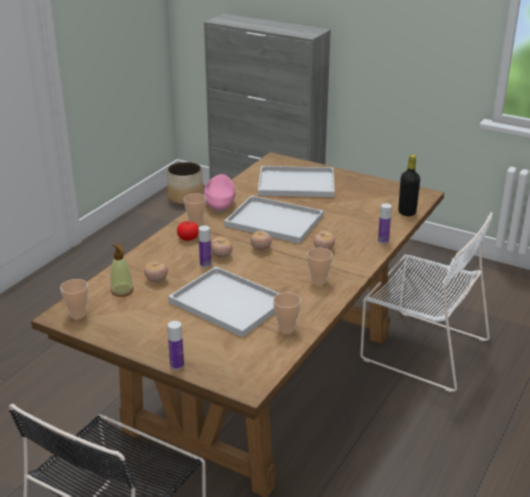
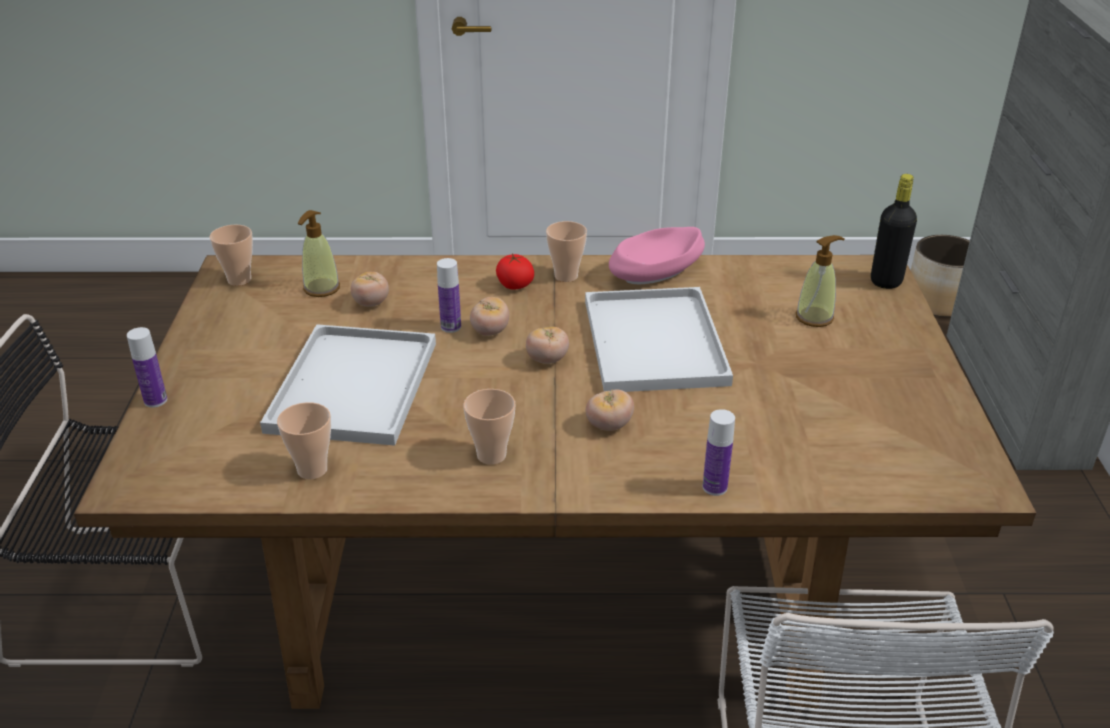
camera: 60 degrees right, 5 degrees up
(294, 184) = (814, 317): white tray -> soap dispenser
(407, 212) = (869, 484): black bottle -> black bottle (886, 281)

